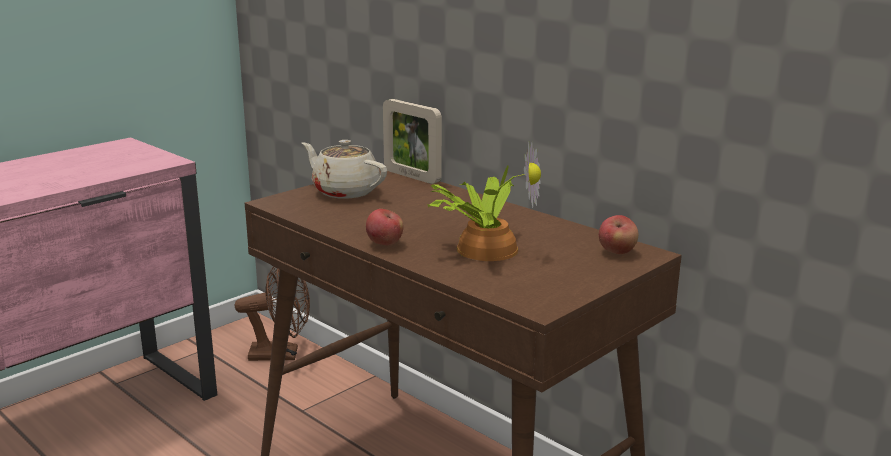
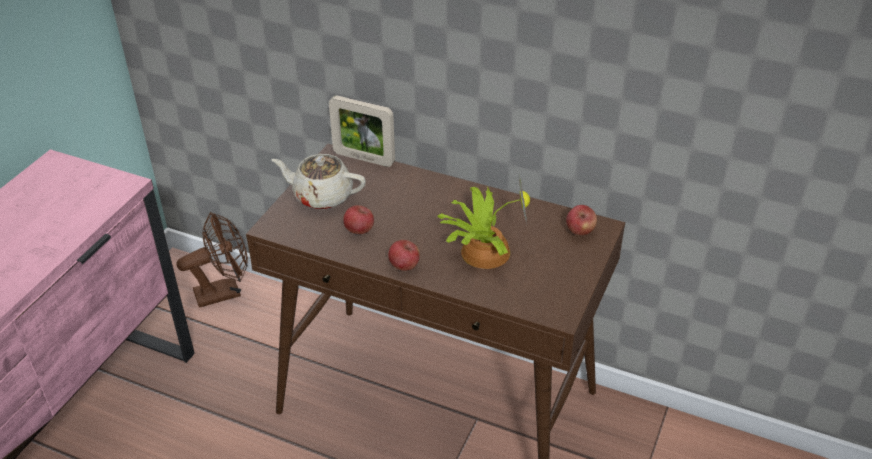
camera: 20 degrees left, 20 degrees up
(360, 216) = (359, 230): none -> apple

